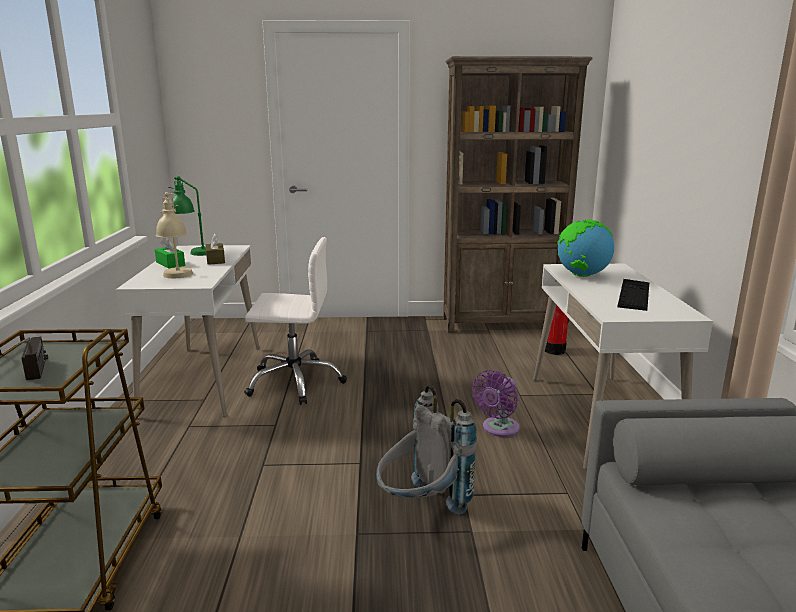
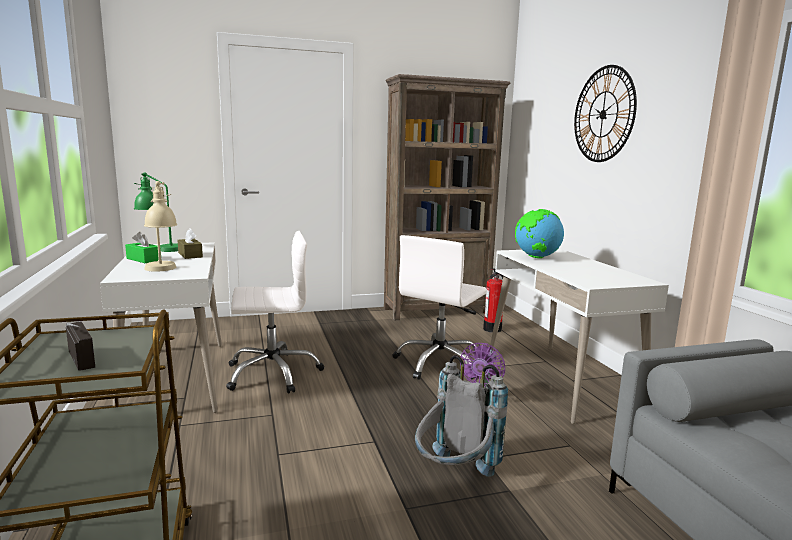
camera: 15 degrees left, 5 degrees down
(471, 386) = (439, 363): none -> white office chair
(634, 294) = (591, 269): keyboard -> none
(684, 101) = (603, 114): none -> wall clock

